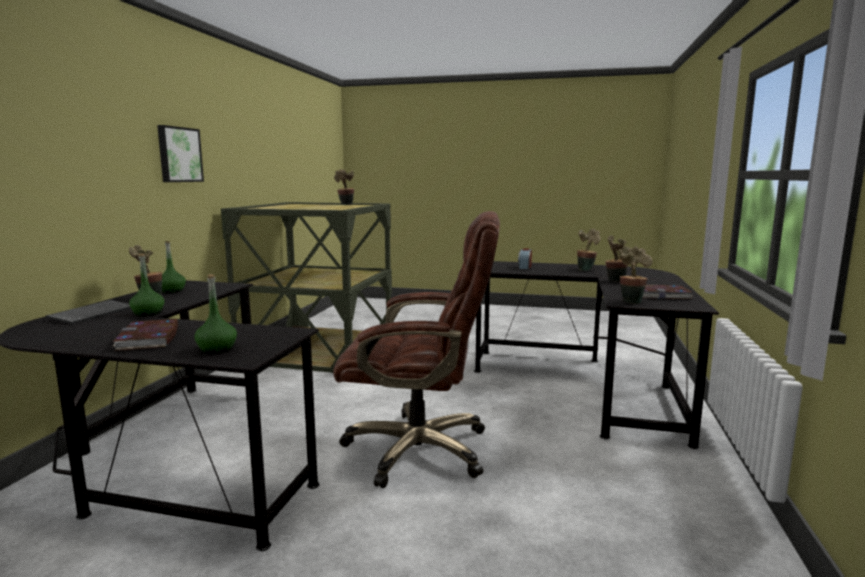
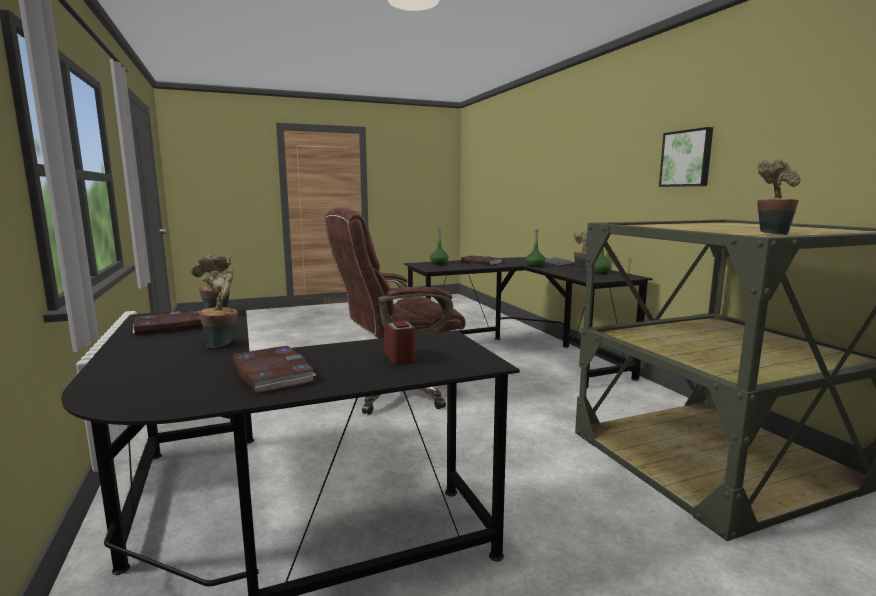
camera: 145 degrees right, 0 degrees up
(586, 269) = (272, 373): potted plant -> book

